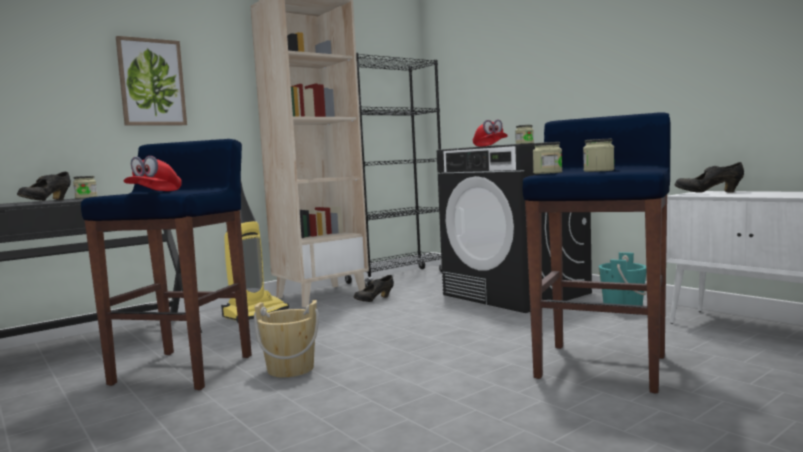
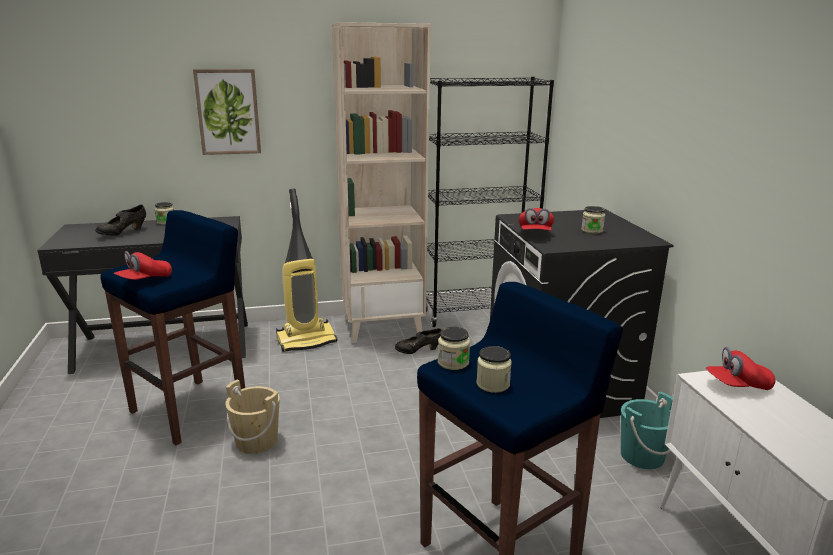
camera: 25 degrees right, 15 degrees up
(708, 193) = (737, 385): black shoe -> red cap

